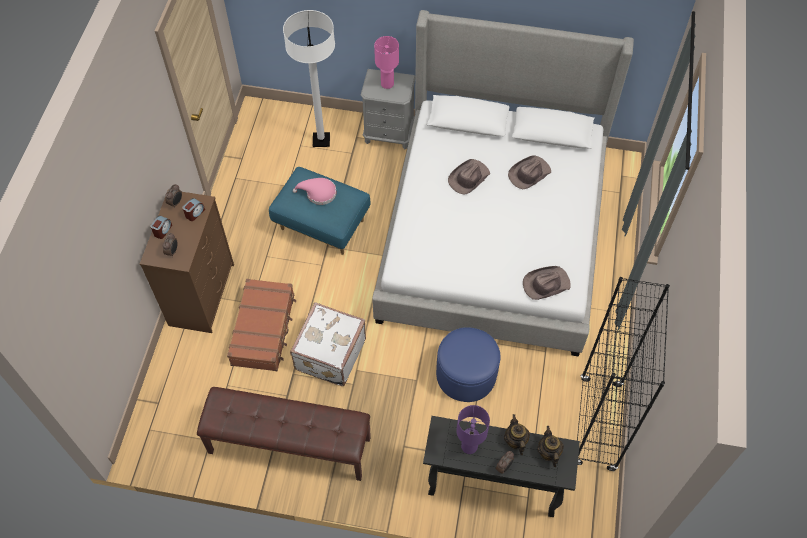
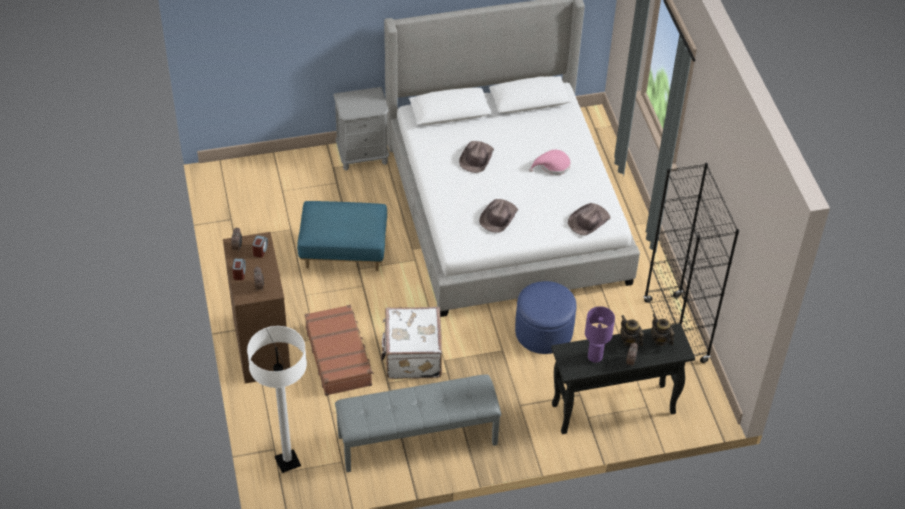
camera: 25 degrees left, 10 degrees down
(289, 446) = (417, 440): brown bench -> grey bench
(318, 193) = (340, 216): pink hat -> pink hat (553, 166)
(321, 140) = (300, 180): white floor lamp -> white floor lamp (287, 462)
(387, 84) = (360, 101): pink table lamp -> none
(529, 174) = (527, 139): brown hat -> brown hat (498, 217)

